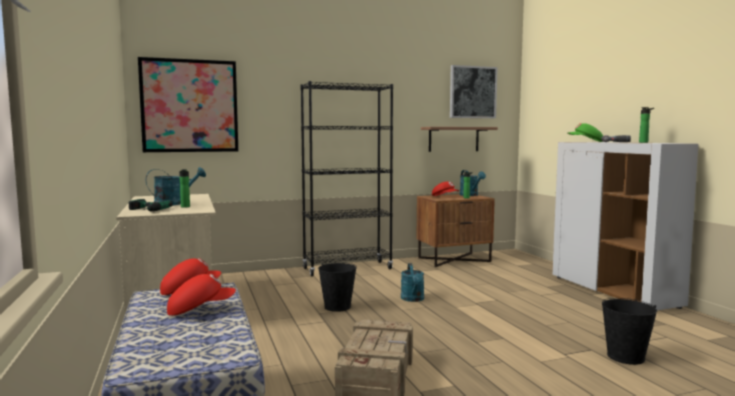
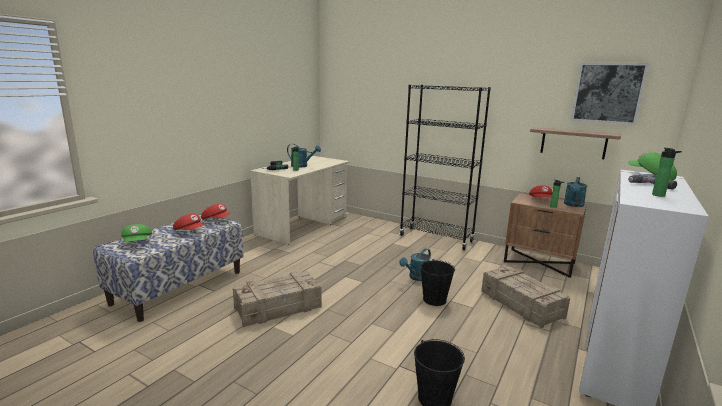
camera: 50 degrees right, 10 degrees up
(169, 347) = (138, 242): none -> green cap
(190, 106) = (351, 99): picture -> none
(337, 307) = (362, 261): black bucket -> black bucket (434, 299)
(512, 286) = (521, 304): none -> crate

